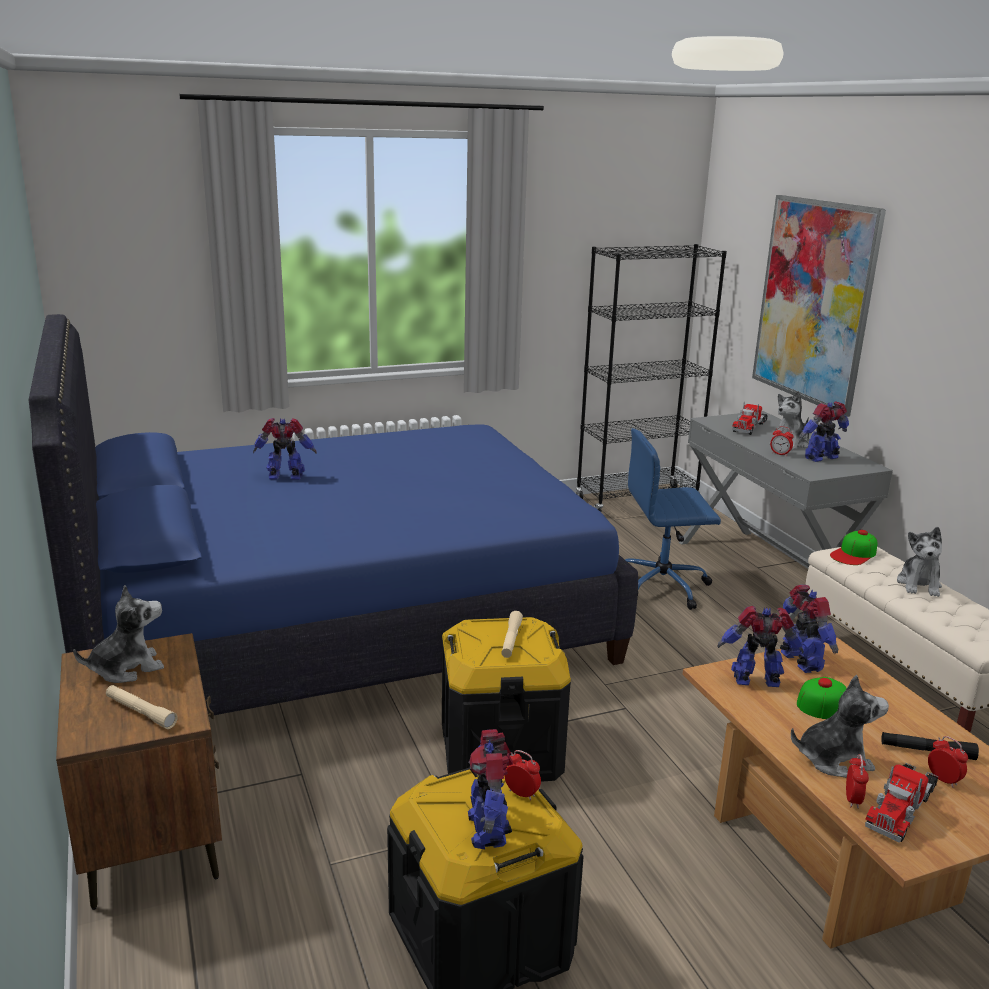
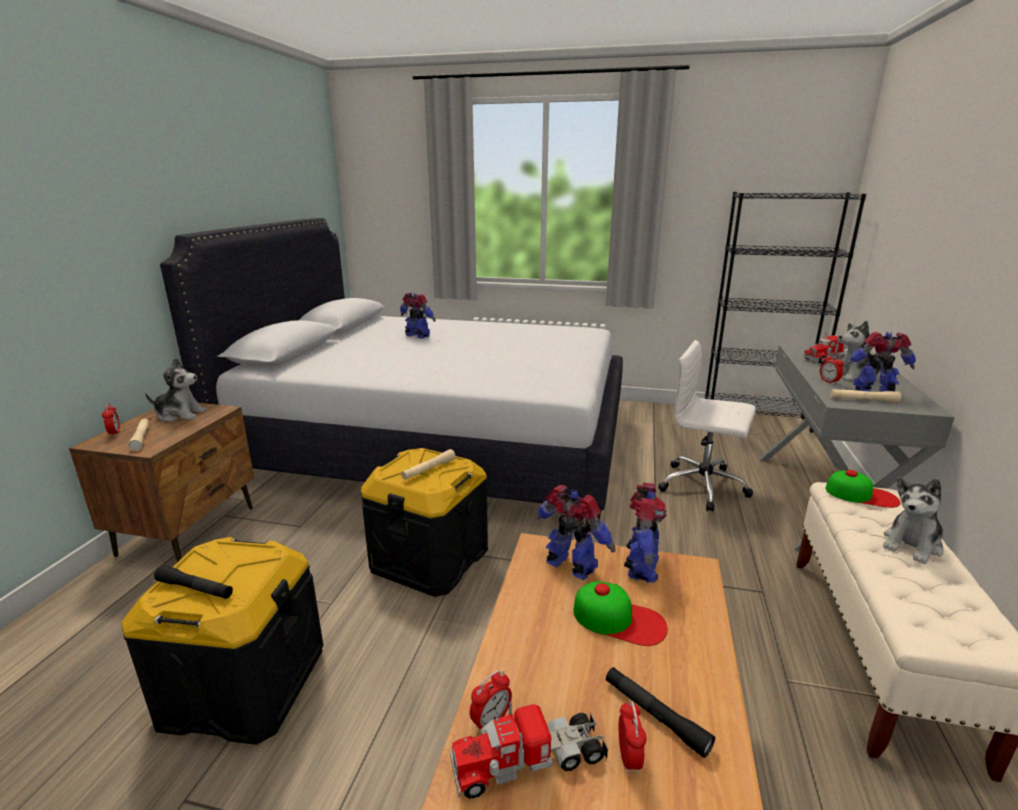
camera: 35 degrees right, 0 degrees up
(340, 622) = (439, 446): blue bed -> white bed
(488, 828) = (195, 589): toy robot -> black flashlight
(521, 793) = (255, 574): alarm clock -> alarm clock (115, 433)
(663, 586) = (704, 486): blue office chair -> white office chair
(814, 302) = (923, 233): picture -> none
(824, 468) = (863, 400): none -> beige flashlight
(833, 759) = (535, 670): plush toy -> none
(854, 554) = (861, 495): cap -> cap turned 150 degrees counterclockwise

